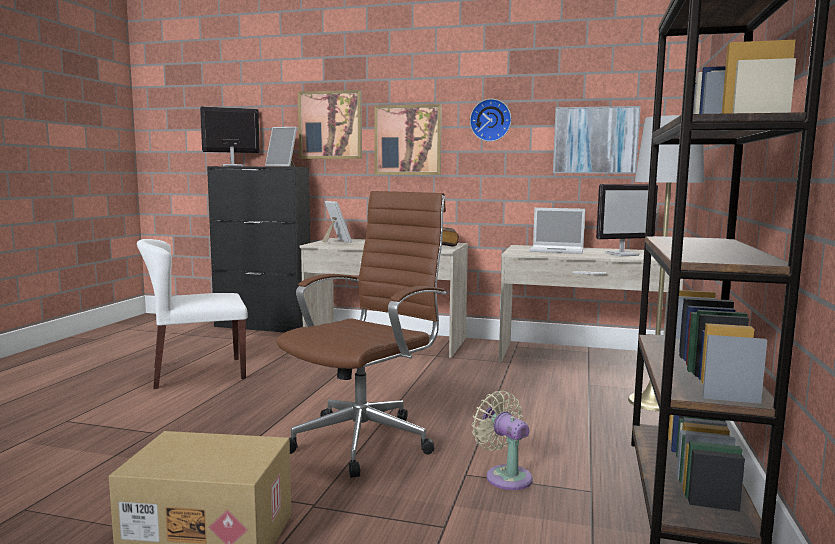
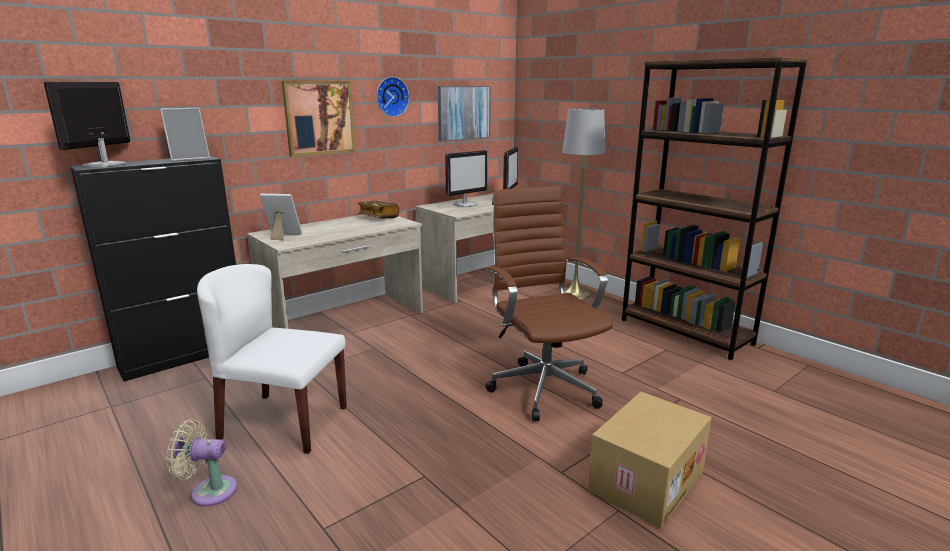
camera: 55 degrees left, 10 degrees up
(198, 372) = (283, 422): white chair -> white chair turned 90 degrees clockwise
(330, 125) = (229, 103): picture -> none
(505, 476) = (633, 363): beige fan -> beige fan (209, 491)
(558, 250) = (465, 205): laptop -> monitor

